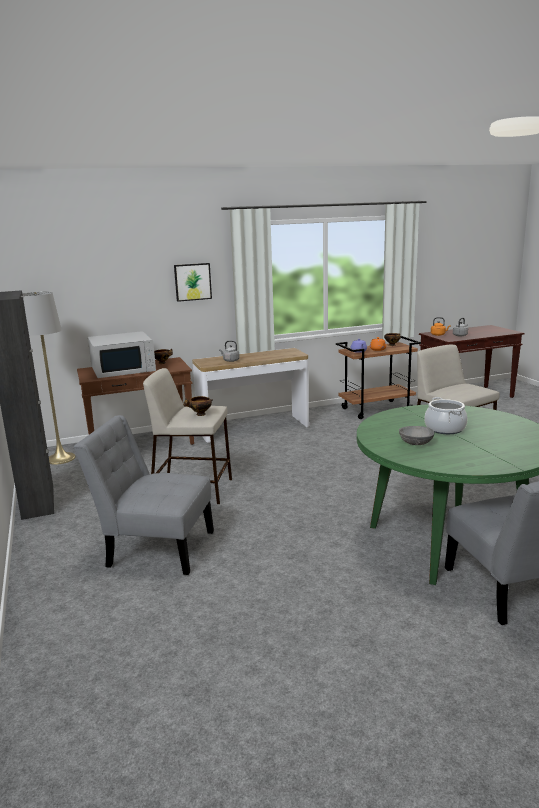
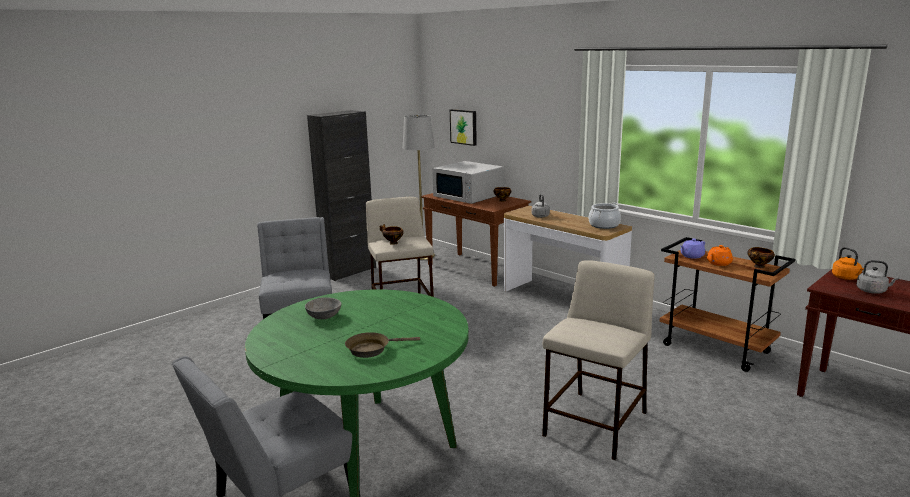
camera: 65 degrees right, 0 degrees up
(192, 282) = (551, 126): picture -> picture (464, 127)
(444, 429) = (373, 324): cooking pot -> cooking pot (604, 225)
(497, 433) = (371, 349): none -> brown frying pan

